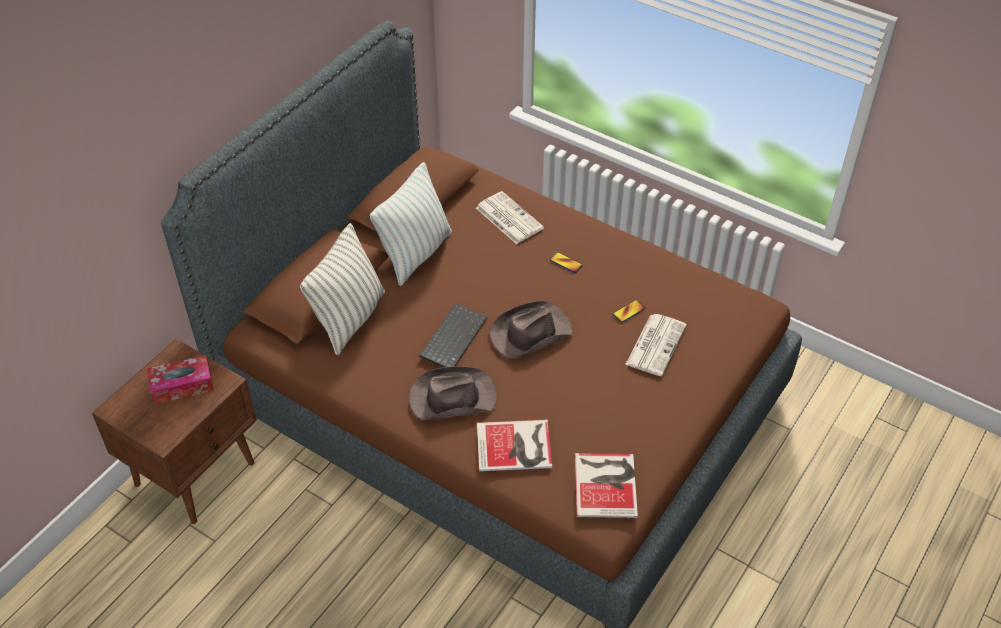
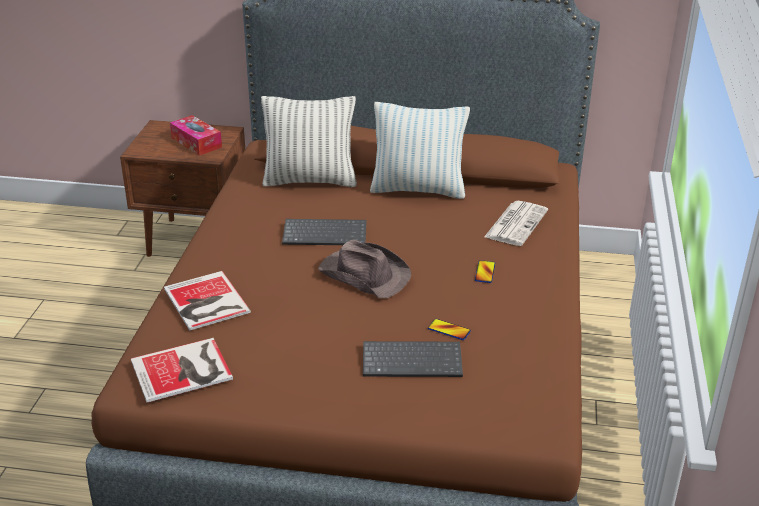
camera: 65 degrees right, 15 degrees down
(451, 398) = (248, 253): brown hat -> none
(655, 344) = (413, 360): newspaper -> keyboard

